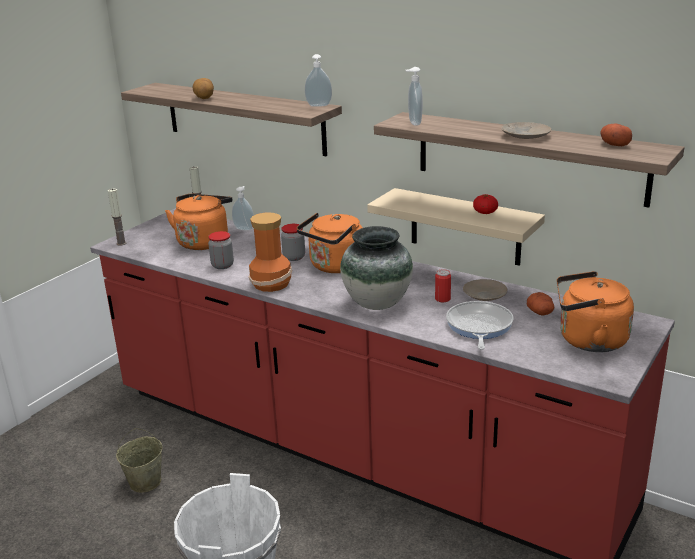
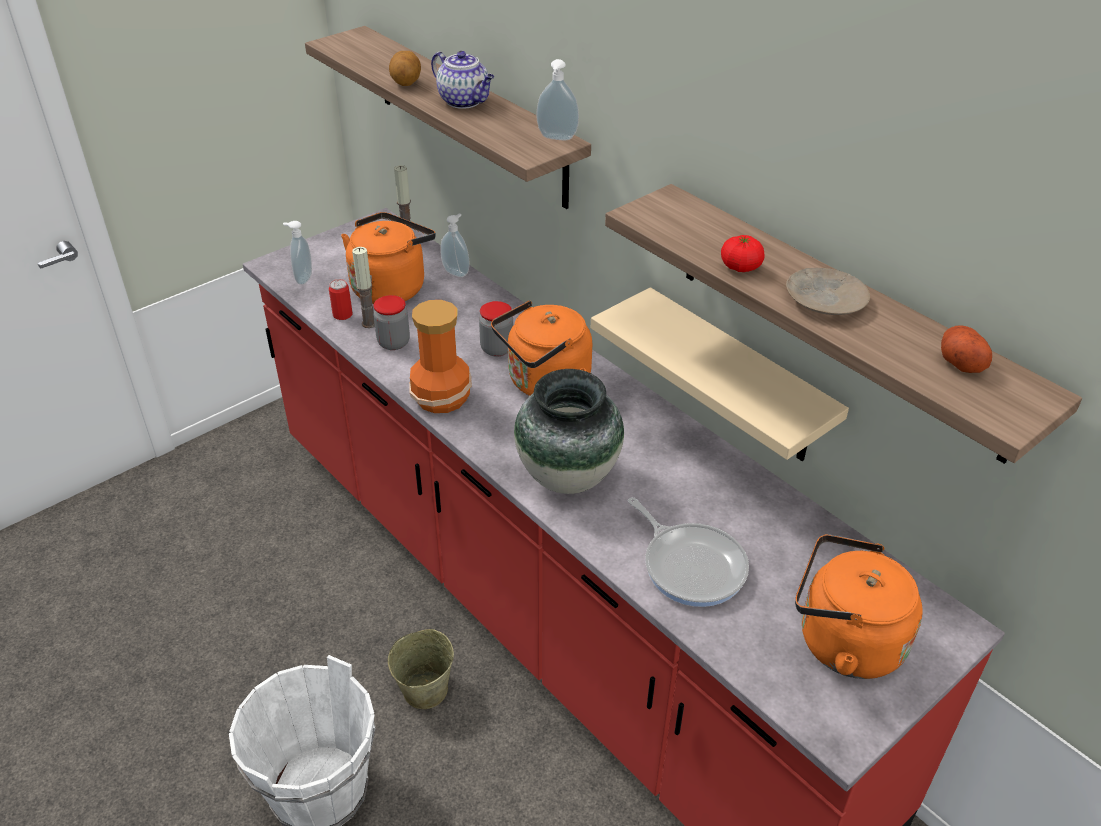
camera: 15 degrees right, 15 degrees up
(121, 243) = (283, 266): candle -> candle (369, 323)
(145, 481) = (272, 589): beige bucket -> beige bucket (426, 689)
(249, 100) = (465, 101): none -> teapot
(413, 123) = (668, 221): soap dispenser -> soap dispenser (302, 278)
(442, 299) = (666, 491): can -> can (342, 315)
(478, 327) = (691, 565): frying pan -> frying pan turned 120 degrees clockwise
(485, 212) = (756, 381): tomato -> tomato (740, 267)
(485, 295) = (732, 499): beige plate -> none
(540, 312) = (799, 559): potato -> none

